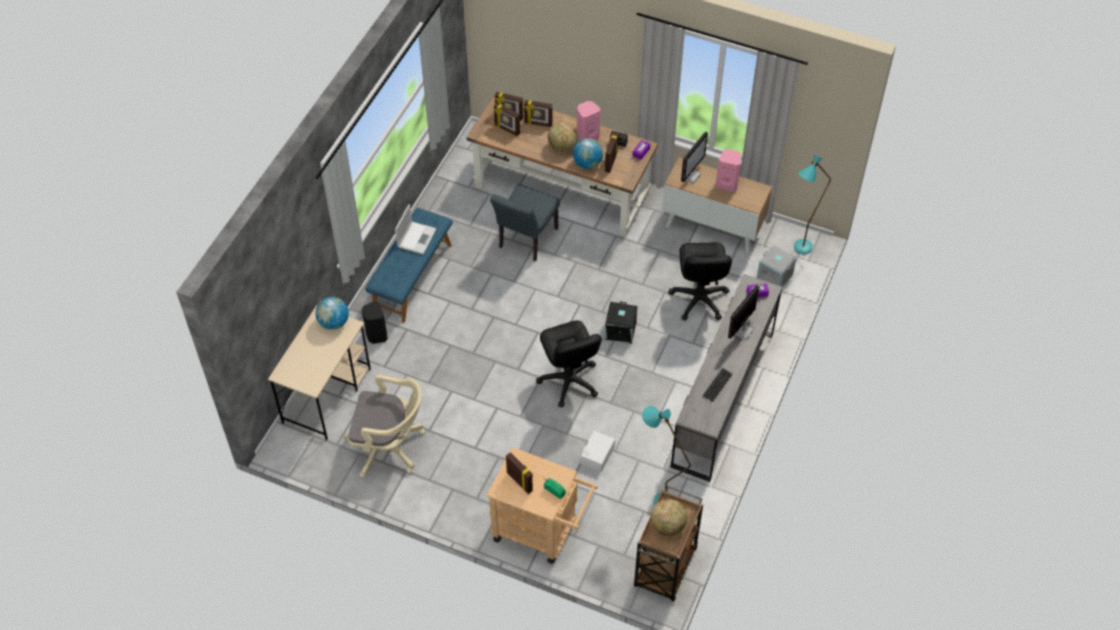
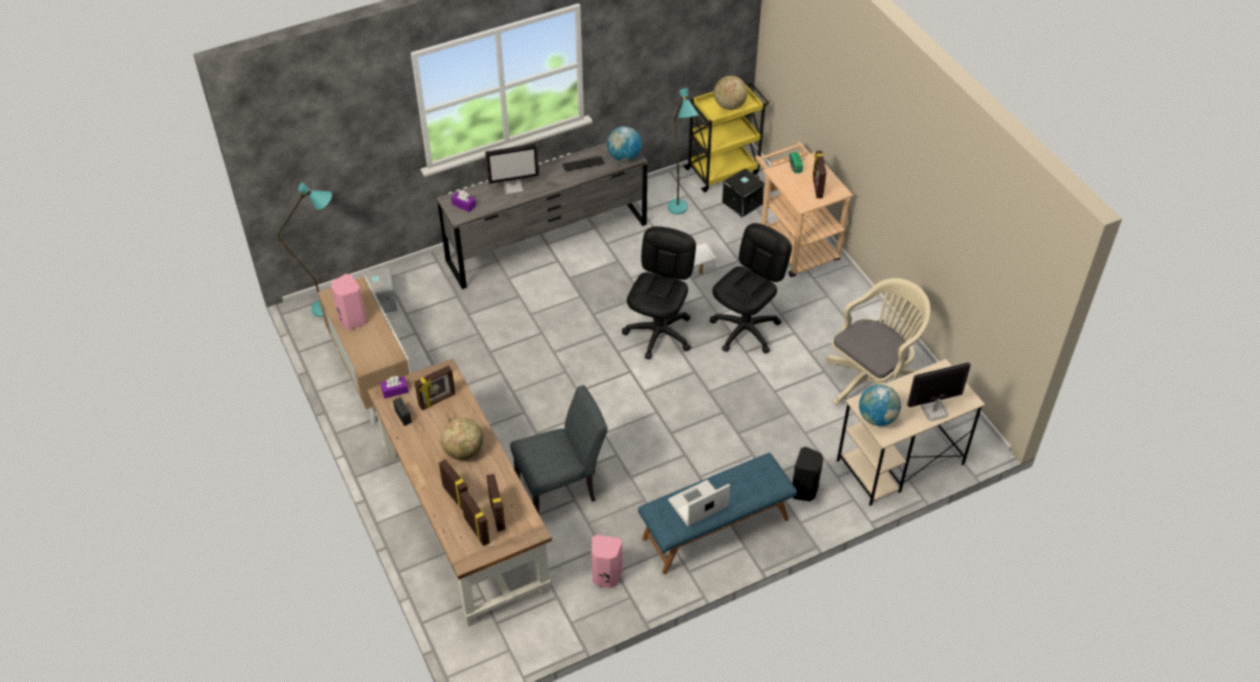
camera: 140 degrees left, 5 degrees down
(390, 447) = (872, 379): beige office chair -> beige office chair turned 90 degrees clockwise
(587, 136) = (424, 446): pink speaker -> pink speaker (606, 577)
(587, 163) = (460, 415): globe -> globe (624, 157)
(621, 331) = (567, 344): black storage box -> black storage box (742, 203)
(665, 569) = (723, 170): brown cart -> yellow cart
(690, 175) = (372, 351): monitor -> monitor (933, 411)
(699, 299) = (469, 325): black office chair -> black office chair (745, 330)

